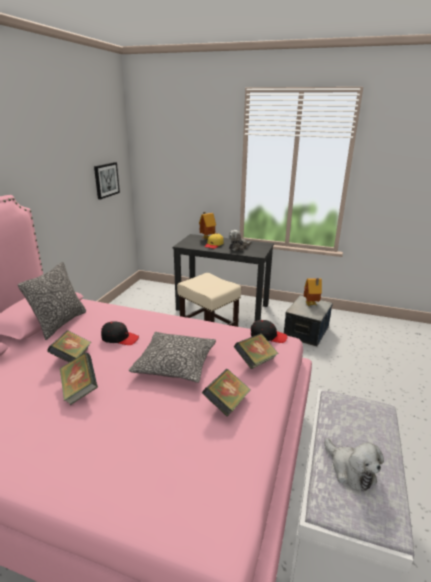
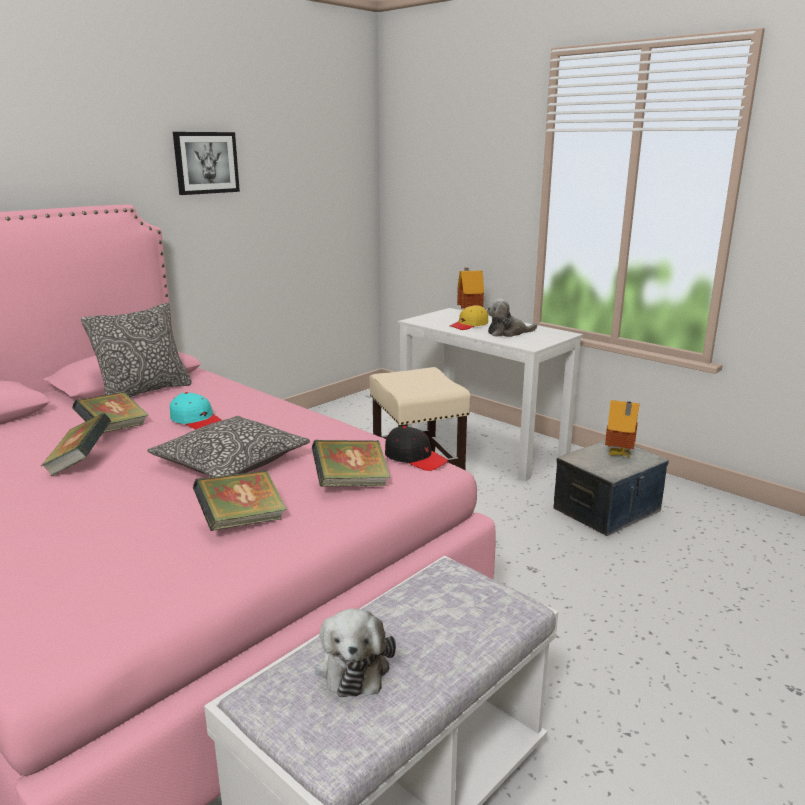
camera: 25 degrees right, 5 degrees down
(106, 180) = (322, 207): picture -> picture (206, 163)
(120, 338) = (196, 420): black cap -> turquoise cap
(223, 307) = (482, 445): black desk -> white desk

